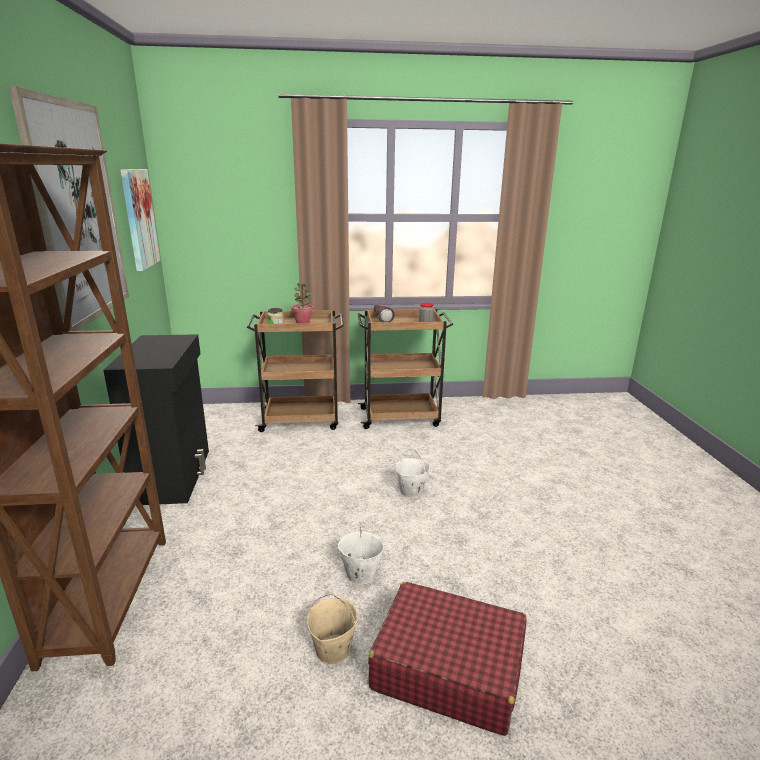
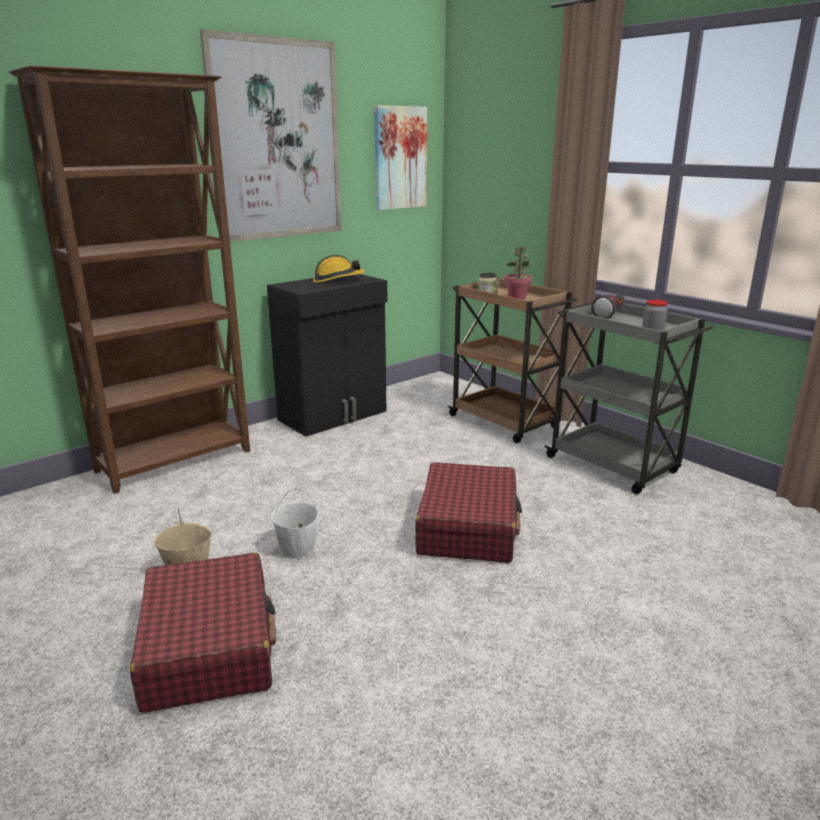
camera: 55 degrees right, 0 degrees up
(157, 346) = (337, 280): none -> hard hat
(401, 417) = (614, 466): brown cart -> grey cart
(411, 491) = (468, 527): white bucket -> red suitcase

